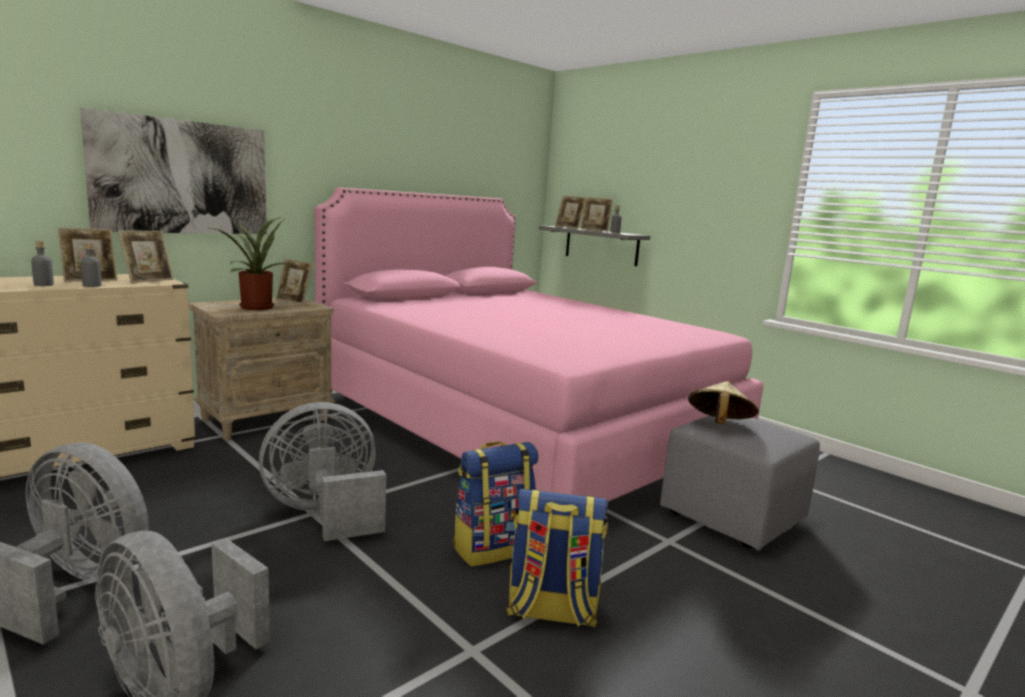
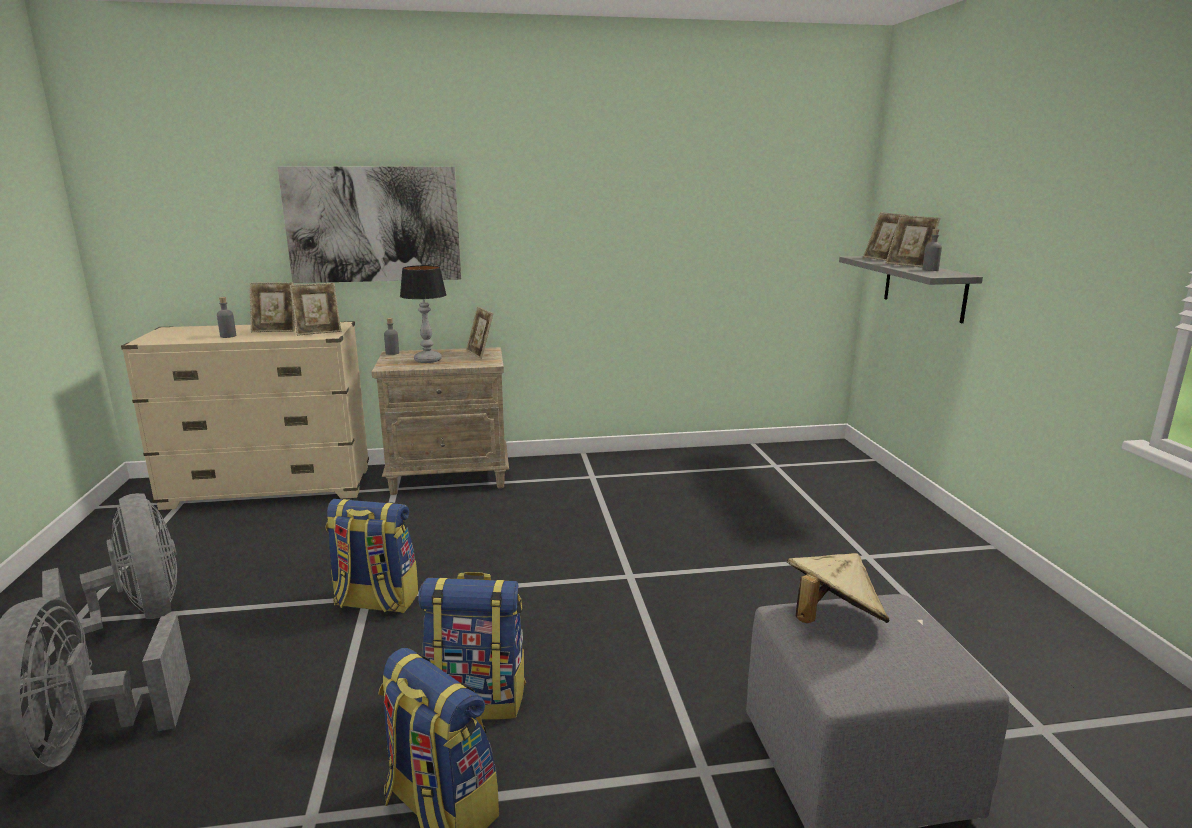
camera: 35 degrees right, 5 degrees up
(92, 285) = (260, 338): grey bottle -> grey bottle (392, 353)
(255, 307) = (428, 360): potted plant -> table lamp
(325, 514) = (375, 602): grey fan -> backpack
(519, 425) = (707, 536): pink bed -> none

